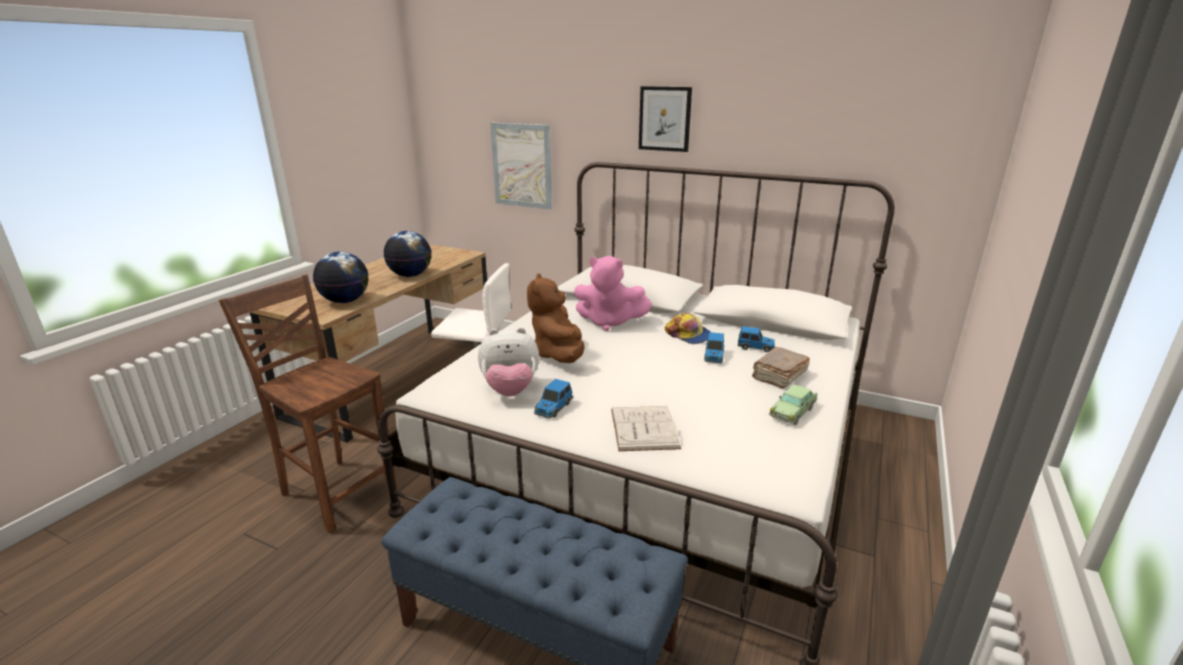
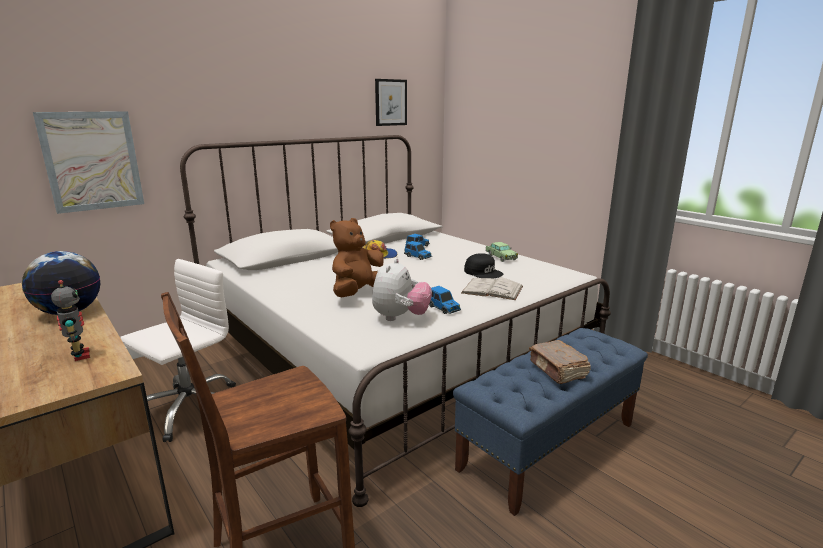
camera: 65 degrees left, 5 degrees down
(345, 301) = (79, 356): globe -> toy robot
(558, 355) = (358, 293): brown plush toy -> brown plush toy turned 105 degrees clockwise
(609, 322) = (323, 269): pink plush toy -> none
(664, 119) = (254, 100): picture -> picture (390, 102)
(706, 410) = (483, 272): none -> black cap
(778, 376) = (459, 251): brown book -> brown book (558, 370)

